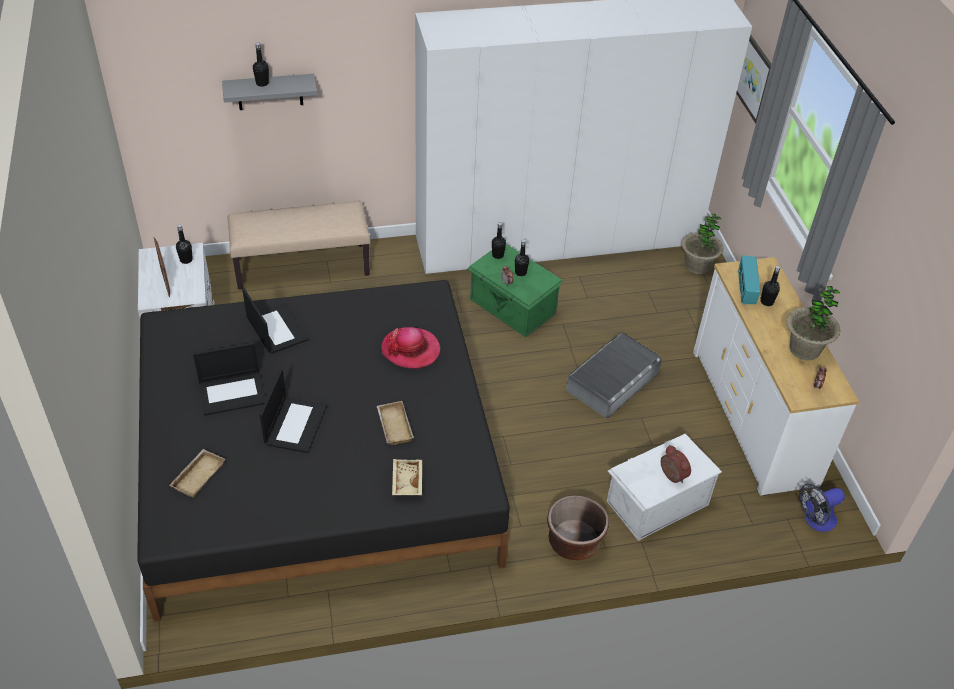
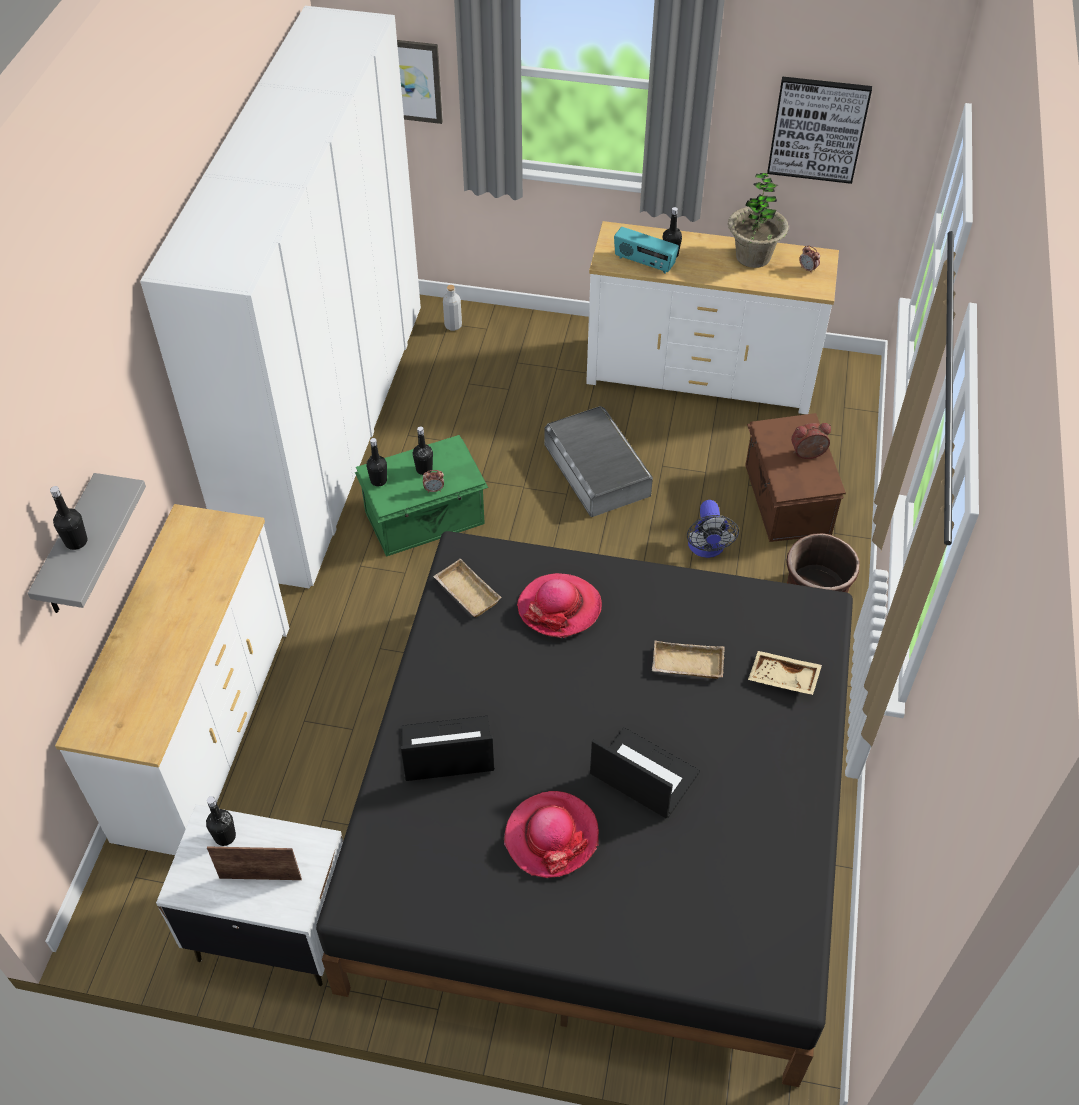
camera: 65 degrees left, 5 degrees up
(197, 475) = (693, 916): beige tray -> beige tray (465, 593)
(233, 392) = (551, 836): laptop -> hat
(302, 266) = (204, 729): beige bench -> white dresser
(656, 502) = (786, 500): white storage box -> brown storage box
(697, 266) = (453, 325): potted plant -> grey bottle
(815, 521) = (853, 387): fan -> fan (707, 549)
(900, 297) = (818, 129): none -> picture

